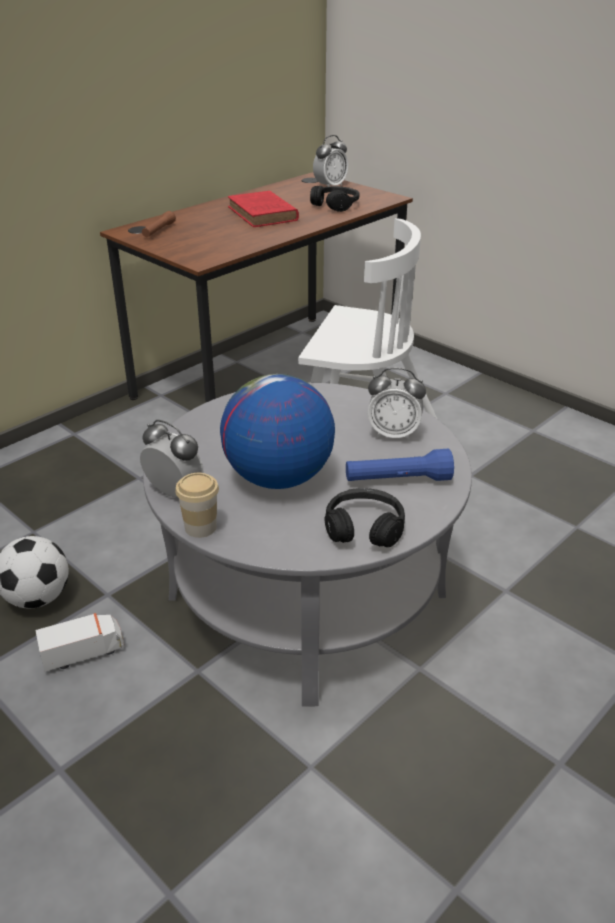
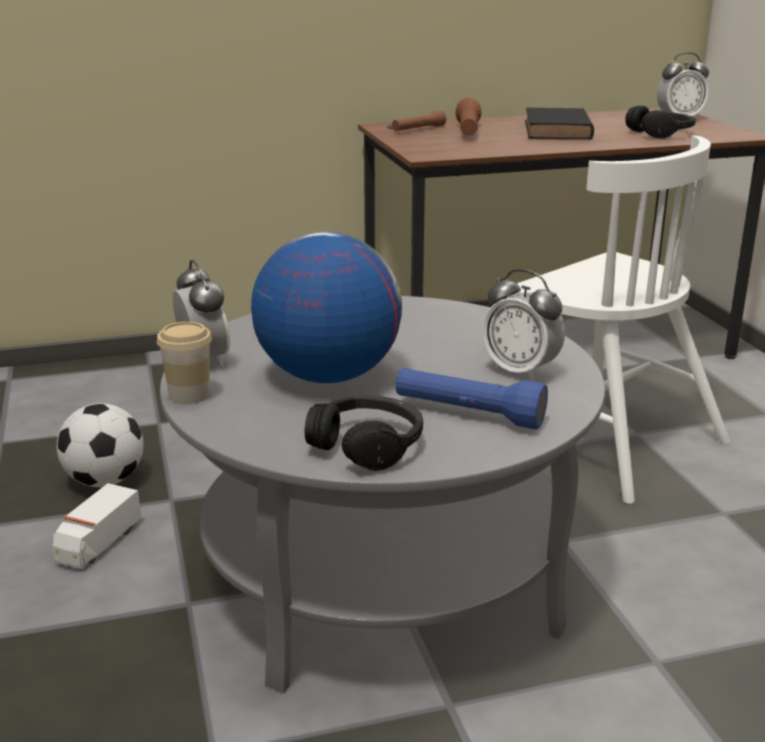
camera: 30 degrees right, 10 degrees down
(84, 652) = (98, 544): toy truck -> toy truck turned 105 degrees clockwise
(199, 227) = (468, 132): none -> brown flashlight
(263, 214) = (557, 131): red book -> black book

